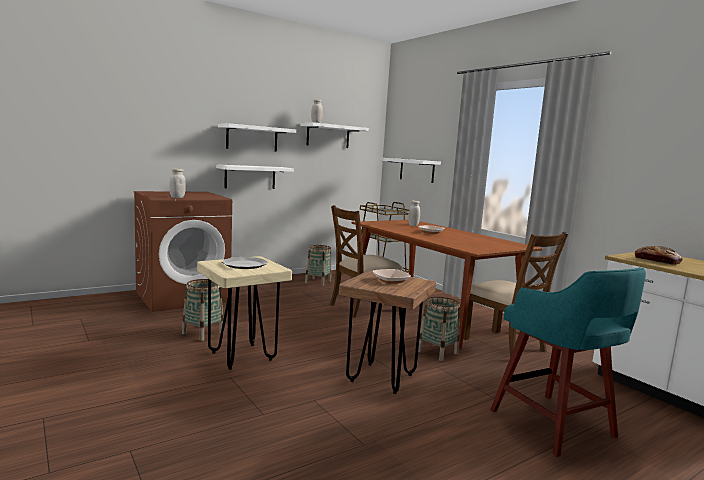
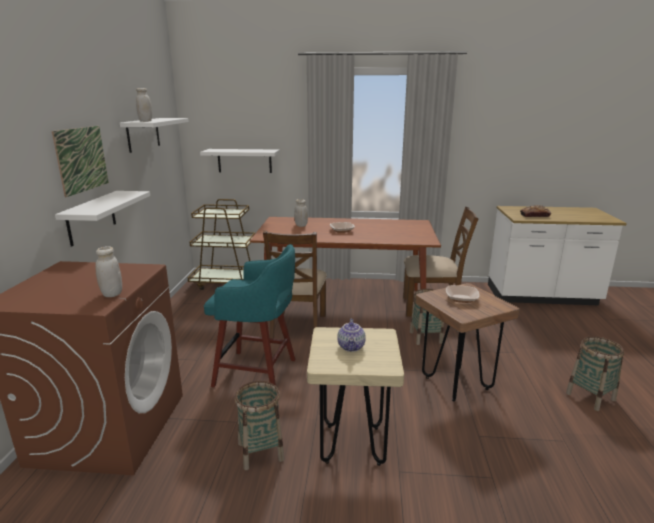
camera: 50 degrees left, 10 degrees up
(245, 265) = (352, 347): plate -> teapot
(252, 138) = (82, 159): white shelf -> picture
(318, 282) = (197, 319): basket -> basket (590, 396)
(554, 425) = (561, 351): turquoise stool -> turquoise stool (258, 373)

